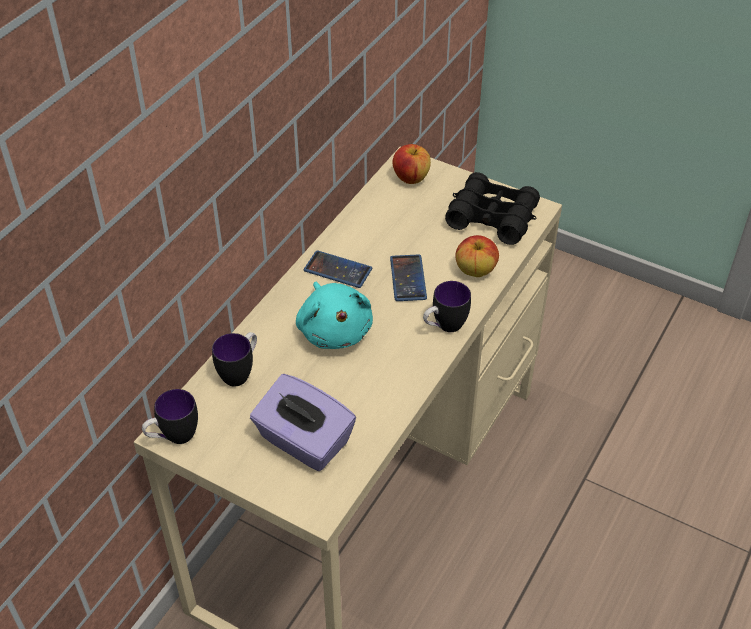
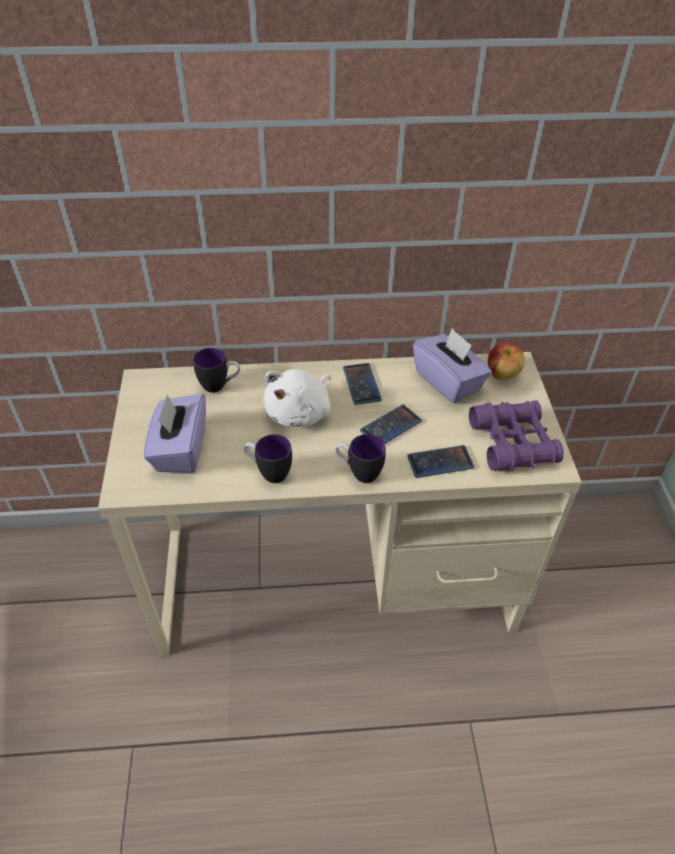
camera: 55 degrees right, 0 degrees up
(173, 437) = (139, 384): mug -> mug (269, 473)
(334, 330) = (300, 412): turquoise plush toy -> white plush toy
(388, 214) = (448, 381): none -> purple tissue box
(475, 270) = (440, 462): apple -> phone
(492, 217) = (512, 443): black binoculars -> purple binoculars

